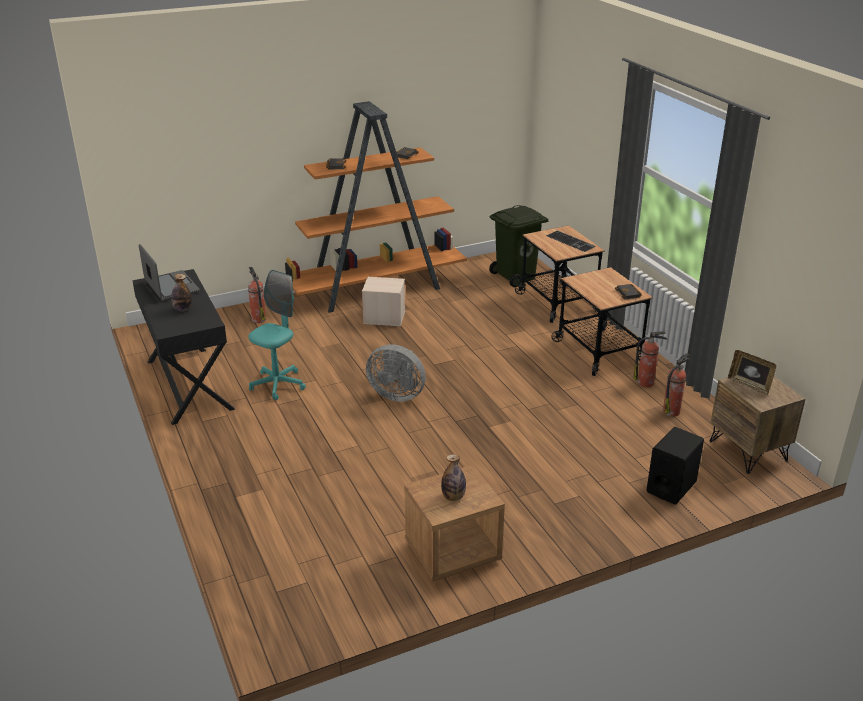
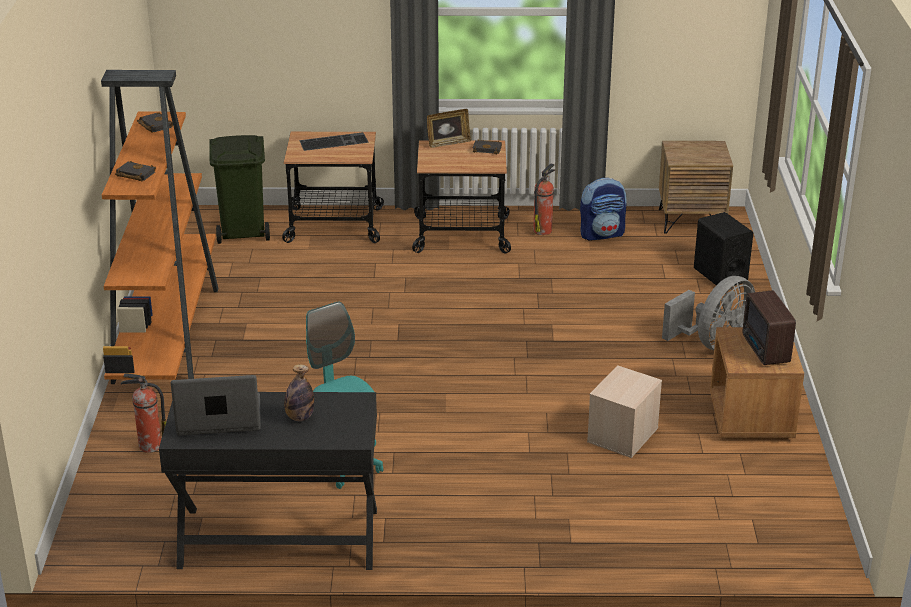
camera: 65 degrees left, 0 degrees up
(383, 317) = (249, 346): beige storage box -> beige storage box (623, 435)
(397, 394) = (441, 381): grey fan -> grey fan (713, 343)
(453, 497) = (765, 350): bottle -> radio
(672, 411) = (602, 234): fire extinguisher -> backpack
(749, 385) = (688, 155): picture frame -> picture frame (448, 143)

